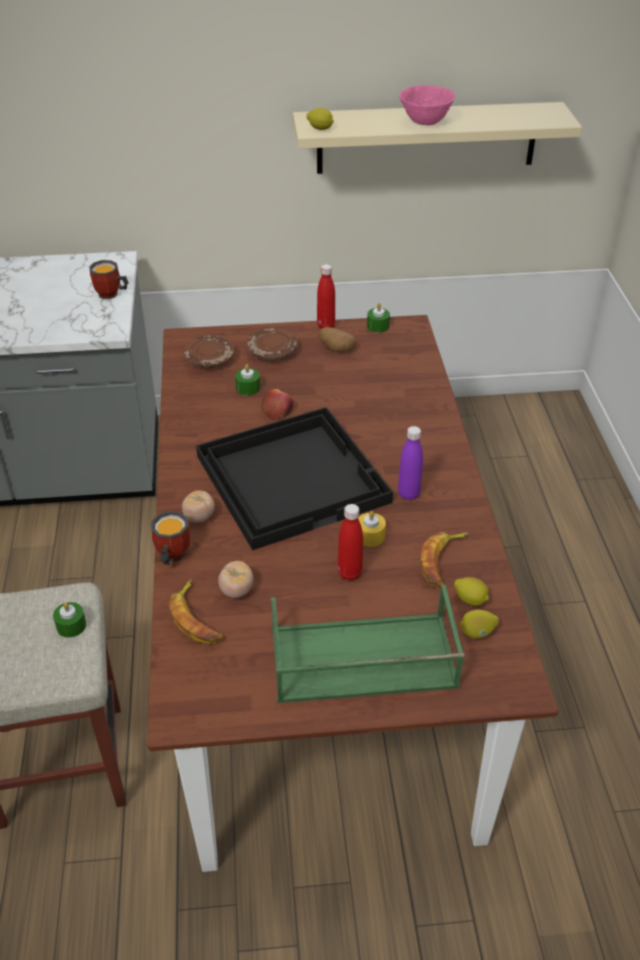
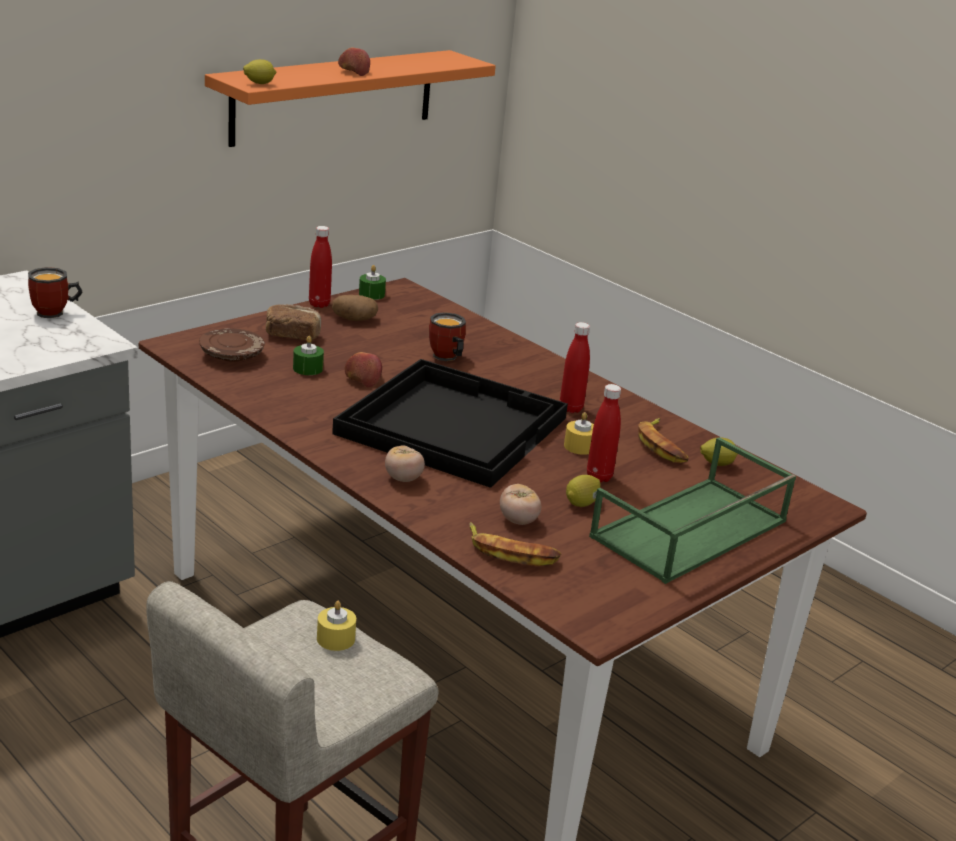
camera: 40 degrees left, 15 degrees down
(71, 626) = (335, 638): green candle -> yellow candle
(170, 556) = (418, 516): mug -> mug (445, 358)
(272, 352) = (292, 335): brown plate -> bread
(408, 494) = (570, 408): purple bottle -> red bottle
(424, 122) = (353, 72): pink bowl -> apple
(427, 138) = (334, 96): beige shelf -> orange shelf
(477, 633) = (750, 483): lemon -> lemon (582, 503)

